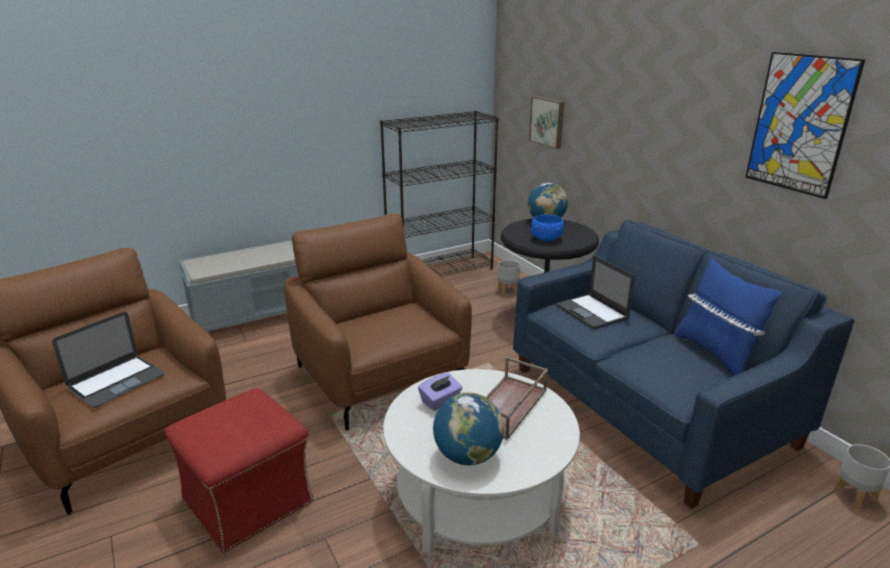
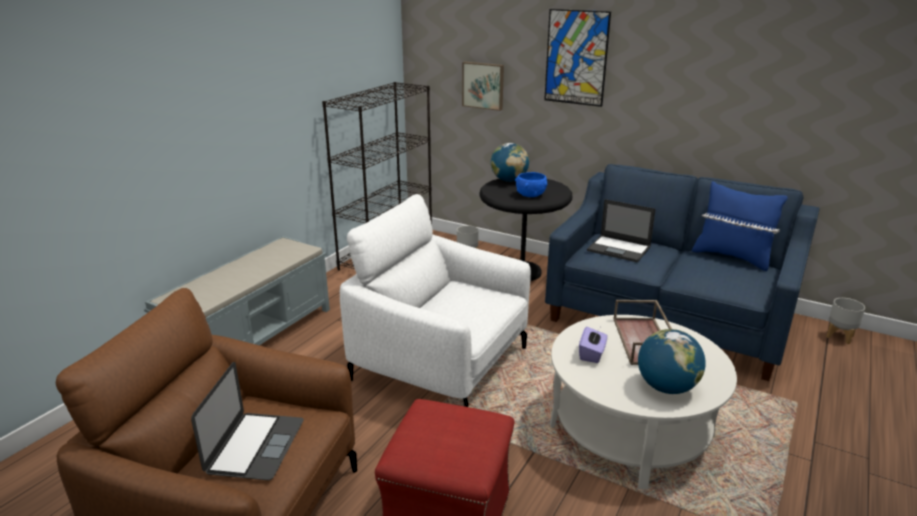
camera: 30 degrees left, 0 degrees up
(381, 377) = (441, 364): brown armchair -> white armchair
(799, 124) = (758, 65): picture -> picture (576, 58)

